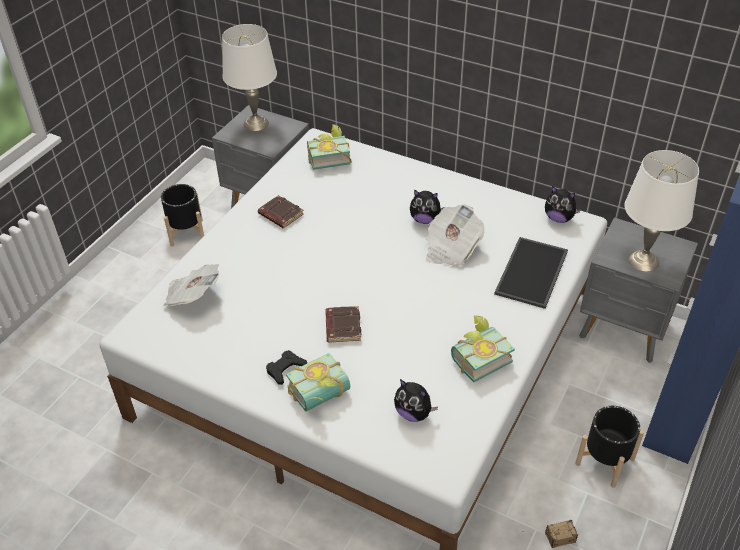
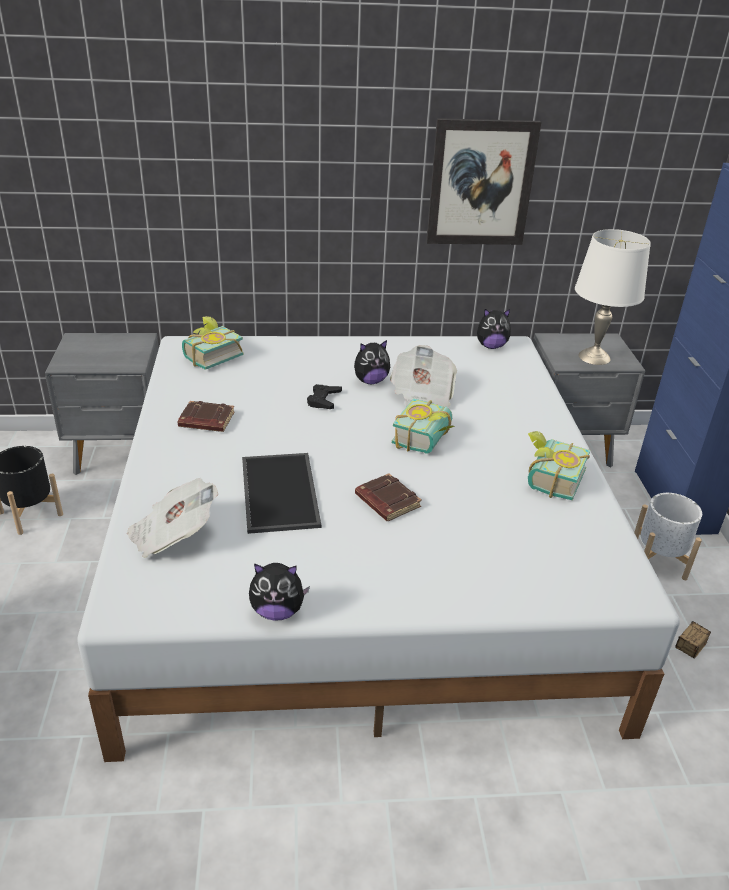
camera: 35 degrees left, 10 degrees down
(256, 123) = (92, 346): white table lamp -> none
(285, 369) = (366, 567): black game controller -> black game controller (323, 400)
(322, 396) = (435, 577): book -> book (427, 440)
(413, 413) = (546, 553): plush toy -> plush toy (277, 611)
(533, 273) = (517, 394): tray -> tray (281, 493)
(571, 75) = (480, 183): none -> picture
(605, 461) = (658, 561): black planter -> white planter

